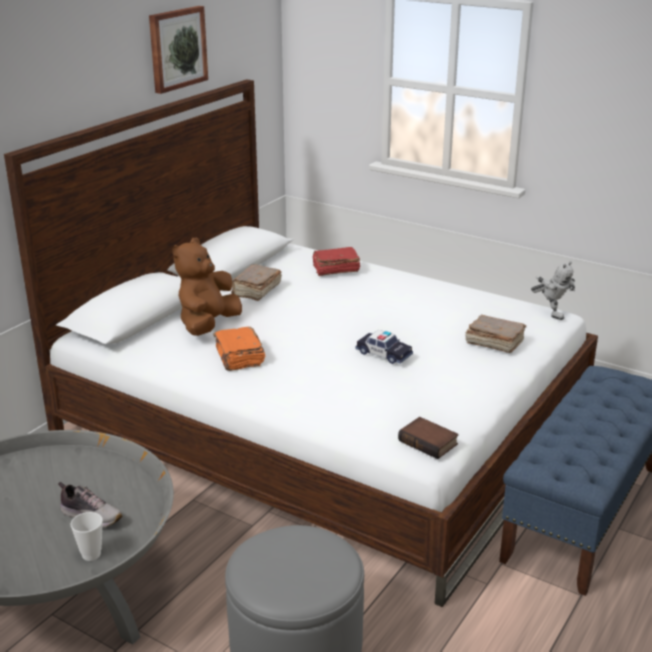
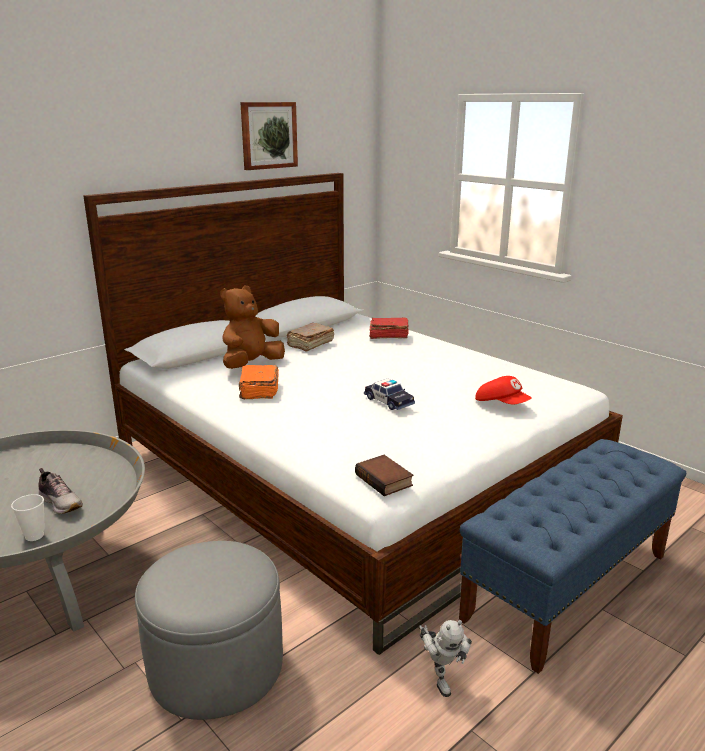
camera: 15 degrees right, 5 degrees down
(493, 342) = (502, 404): brown book -> red cap
(551, 313) = (573, 387): toy robot -> toy robot (440, 677)

